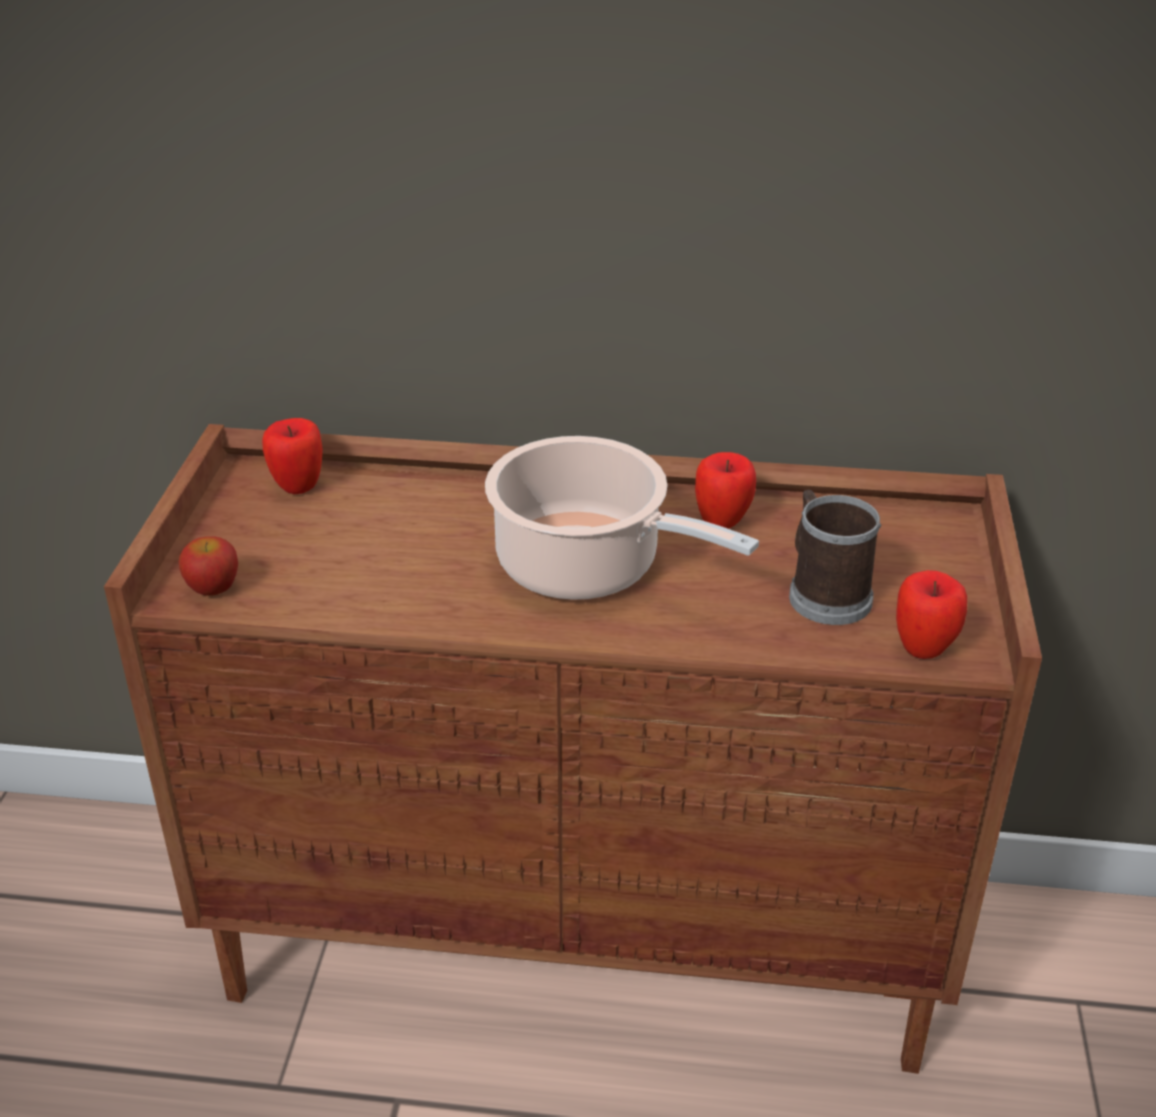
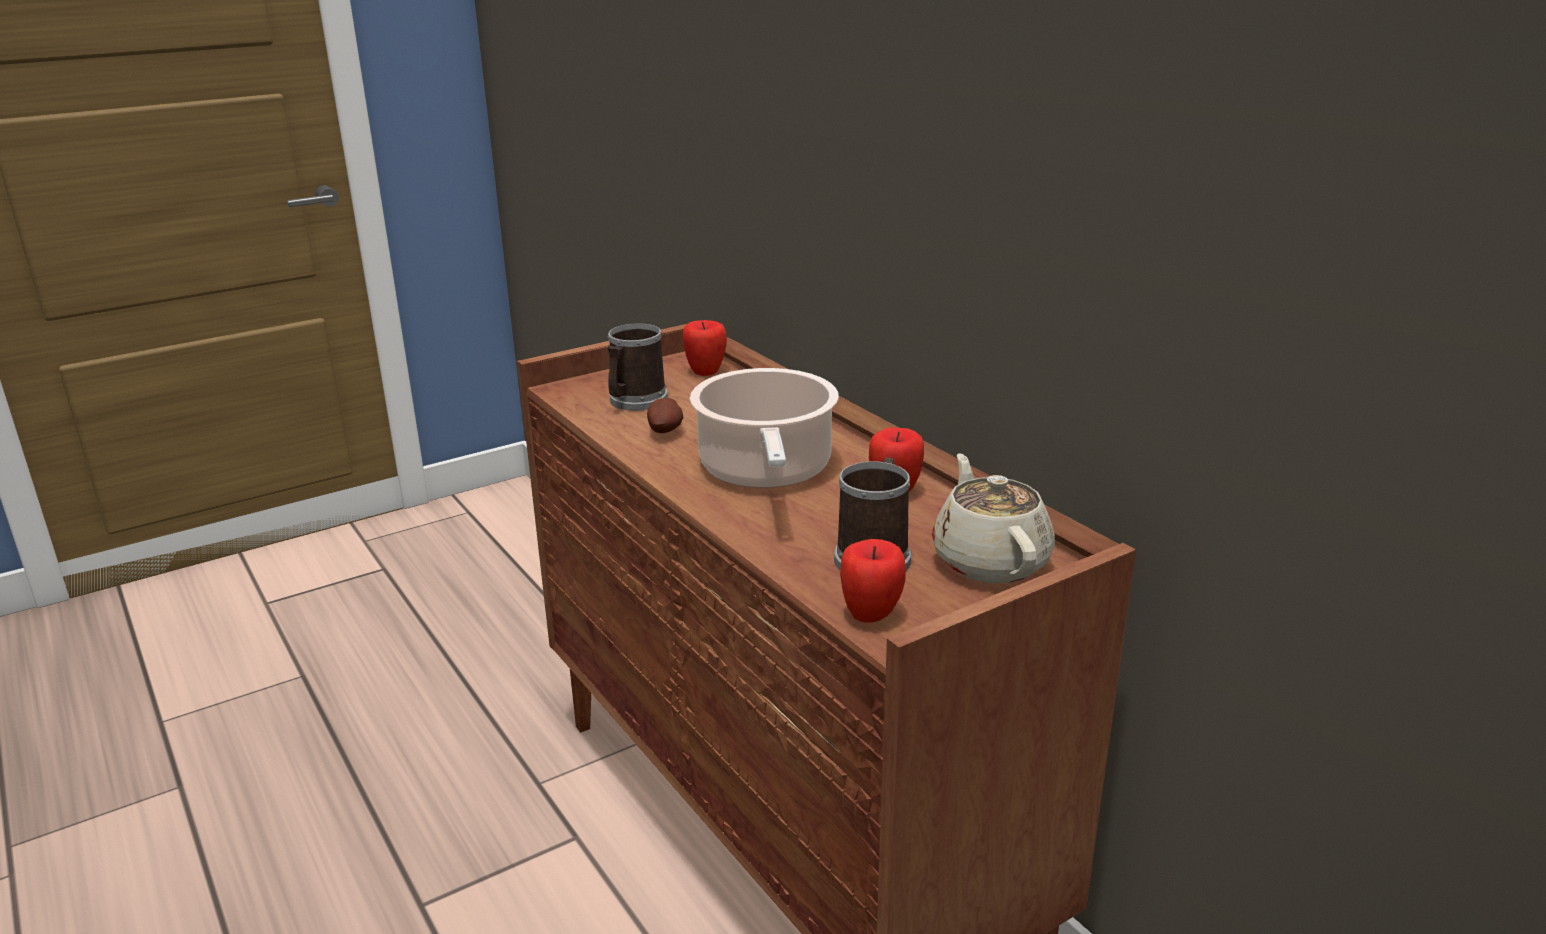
camera: 50 degrees right, 10 degrees down
(213, 588) = (578, 393): apple -> none
(298, 563) = (634, 401): none -> mug
(406, 578) = (666, 431): none -> potato
(898, 545) = (989, 560): none -> beige teapot

